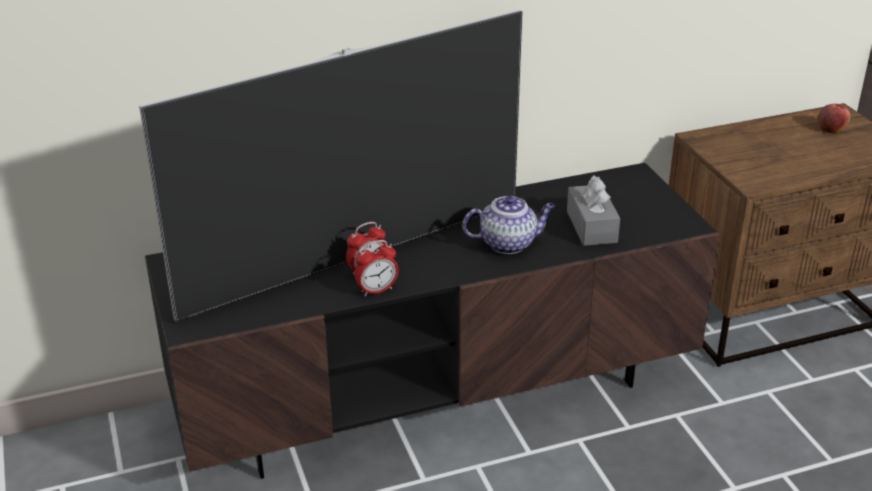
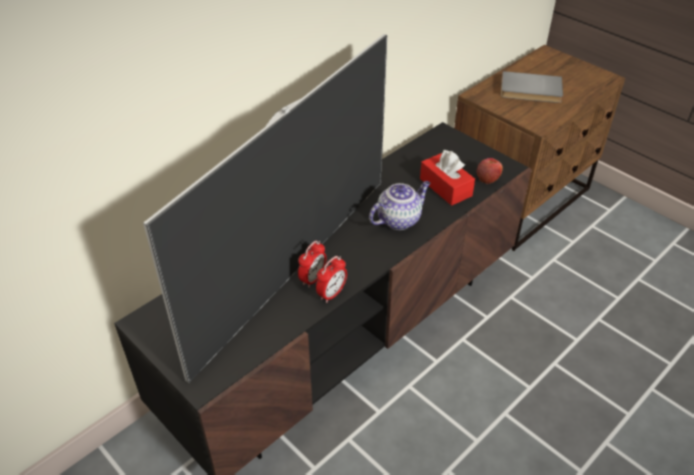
camera: 25 degrees left, 10 degrees up
(591, 226) = (445, 187): grey tissue box -> red tissue box
(776, 148) = (530, 91): none -> grey book
(831, 128) = (552, 67): apple -> apple (488, 178)

